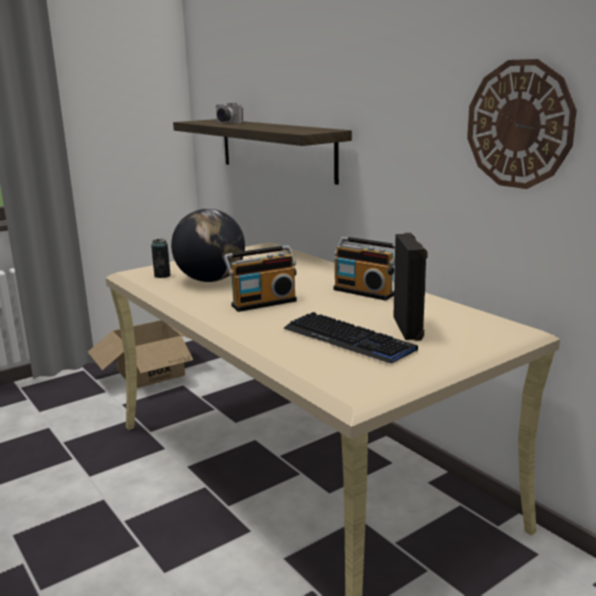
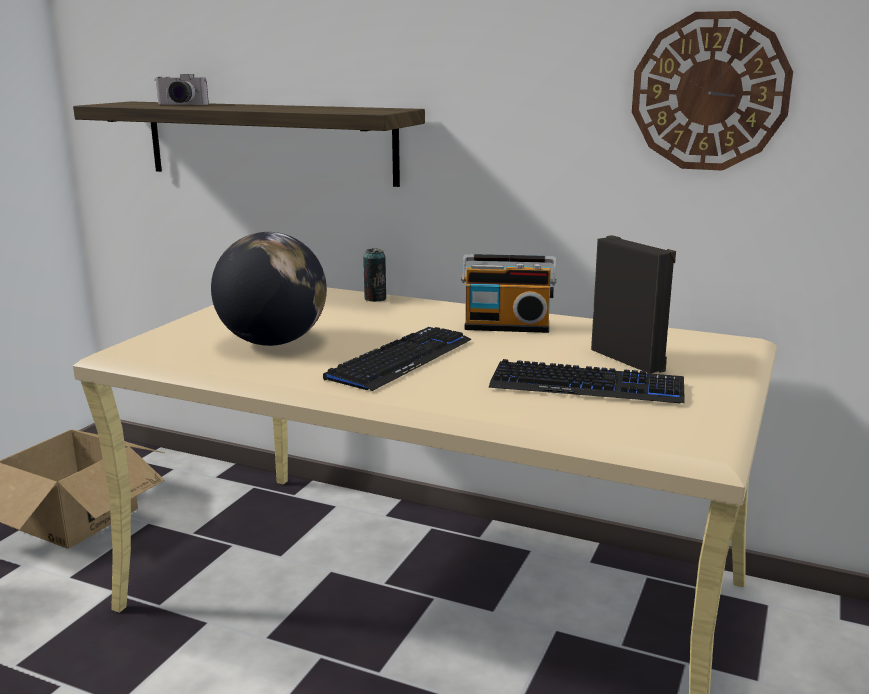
camera: 30 degrees left, 0 degrees up
(162, 275) = (184, 347): can -> can (375, 299)
(263, 302) = (401, 360): radio -> keyboard

